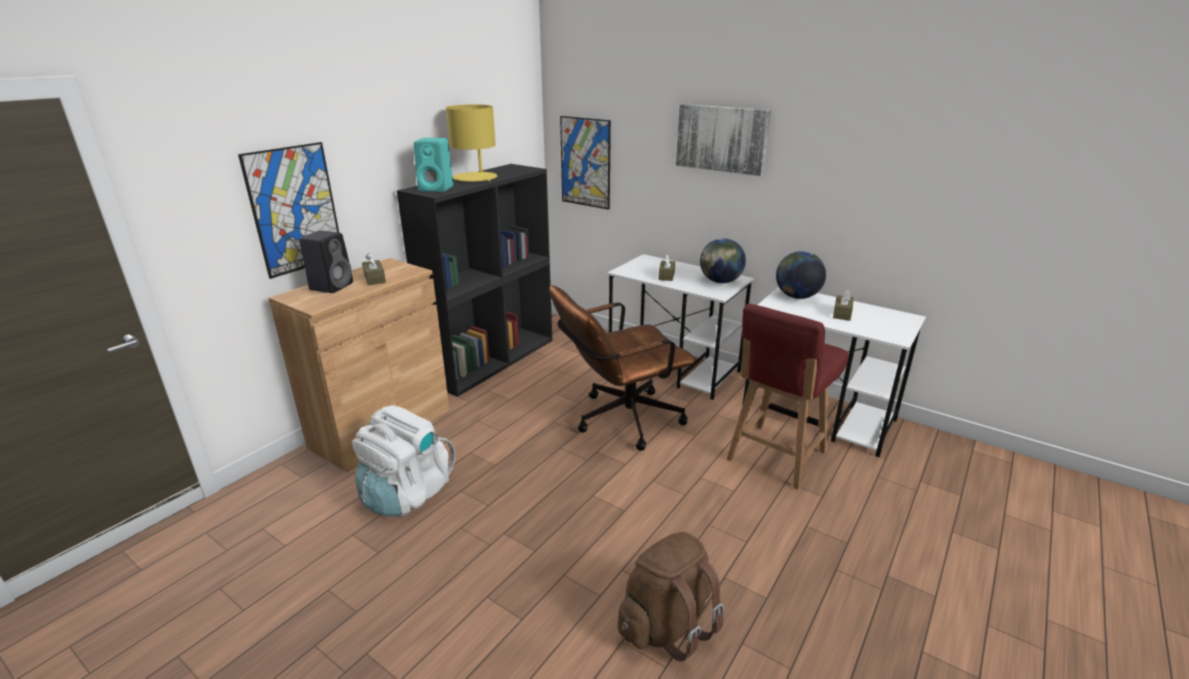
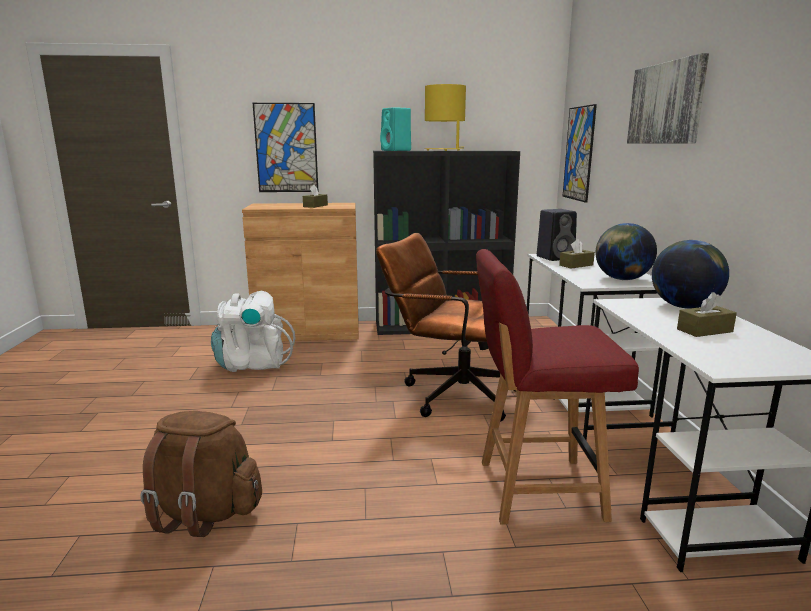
camera: 50 degrees right, 10 degrees down
(332, 286) = (288, 204): black speaker -> black speaker (555, 257)

